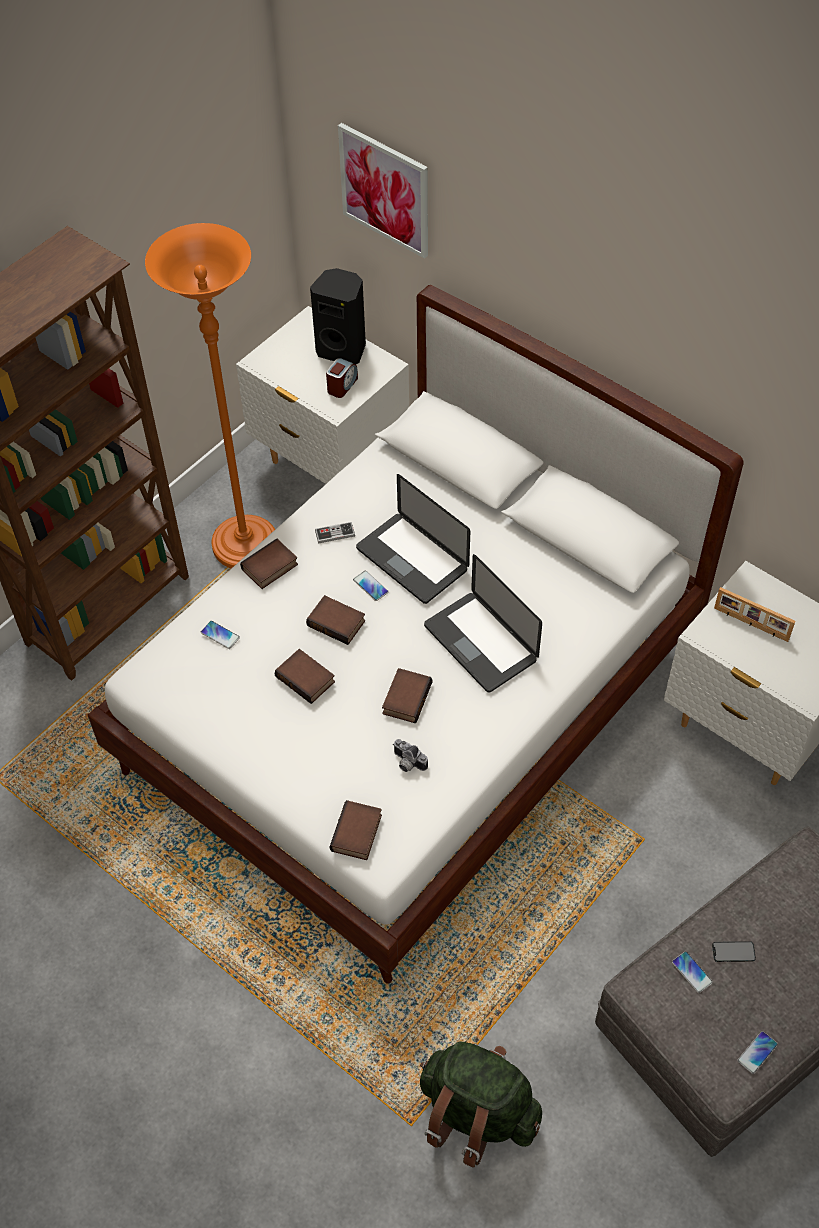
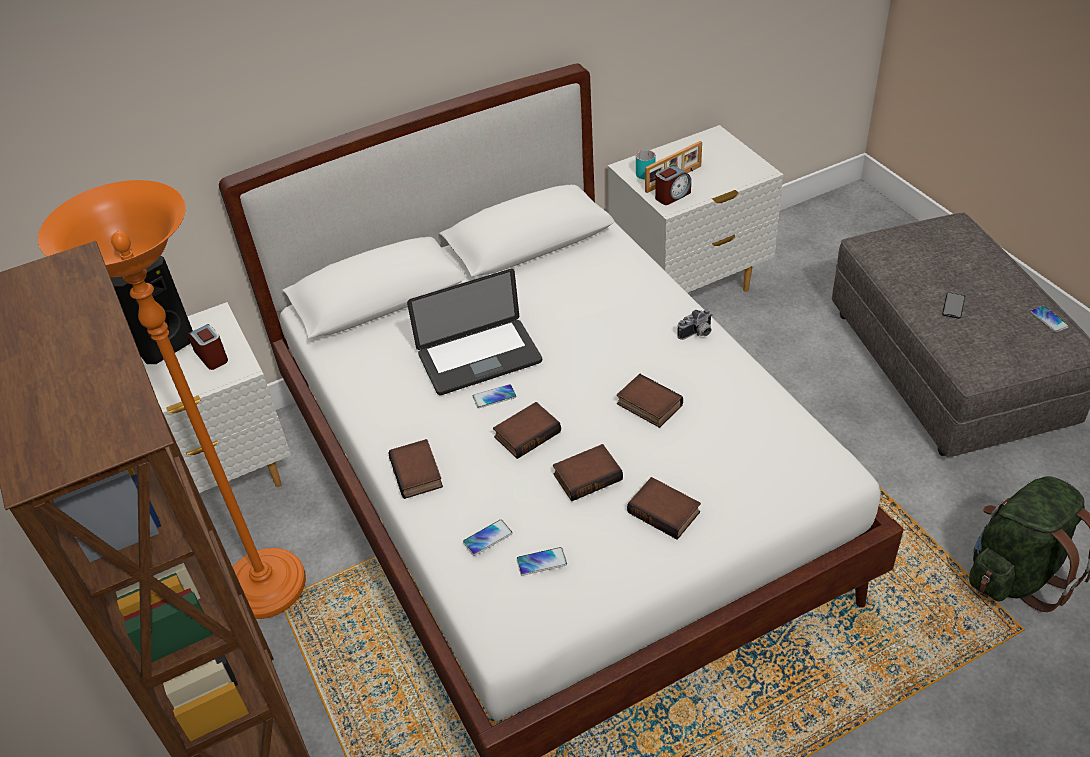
camera: 65 degrees left, 10 degrees down
(335, 533) = (406, 409): game controller -> none
(357, 834) = (801, 482): book -> book (665, 511)
(385, 190) = (118, 116): picture -> none
(407, 763) = (728, 423): camera -> camera (697, 334)
(480, 643) = (609, 337): laptop -> none
(692, 972) = (968, 334): phone -> phone (541, 562)
(720, 631) = (672, 196): none -> alarm clock
(750, 595) = (644, 171): none -> turquoise mug

